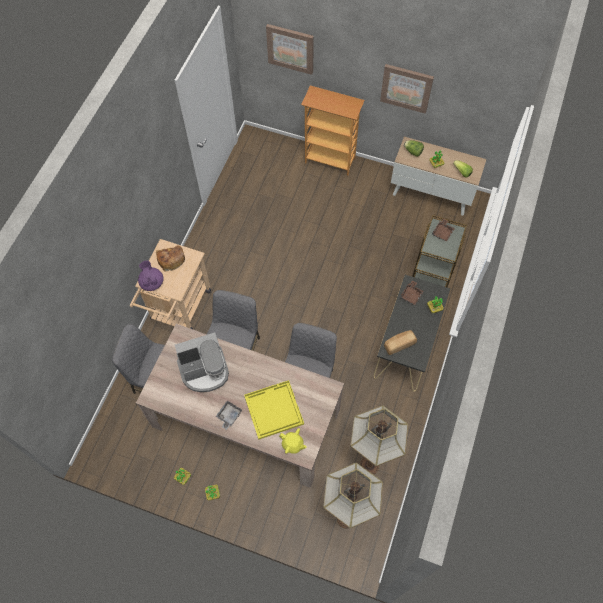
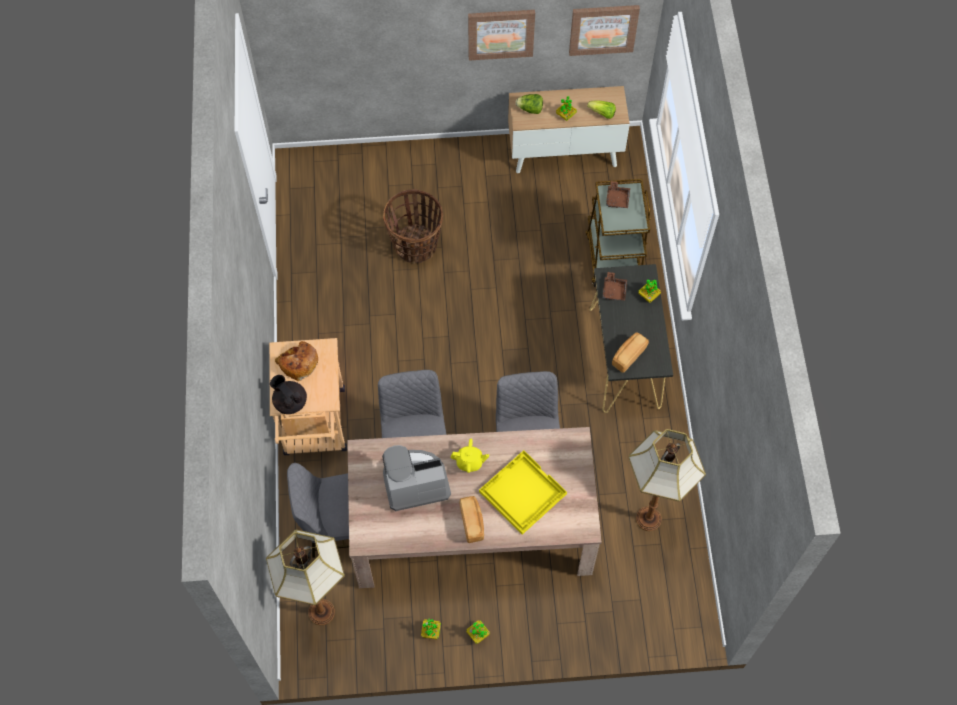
camera: 25 degrees left, 0 degrees up
(152, 282) = (290, 401): purple teapot -> black teapot
(205, 370) = (415, 482): coffee machine -> coffee machine turned 150 degrees counterclockwise
(229, 416) = (472, 522): grey tray -> bread
(290, 48) = (333, 33): picture -> picture (603, 29)
(292, 444) = (565, 523): yellow teapot -> yellow teapot (469, 462)
(302, 217) = (415, 245): none -> basket
(330, 160) = (414, 156): bookcase -> none
(346, 518) = (652, 591): floor lamp -> floor lamp (322, 613)

